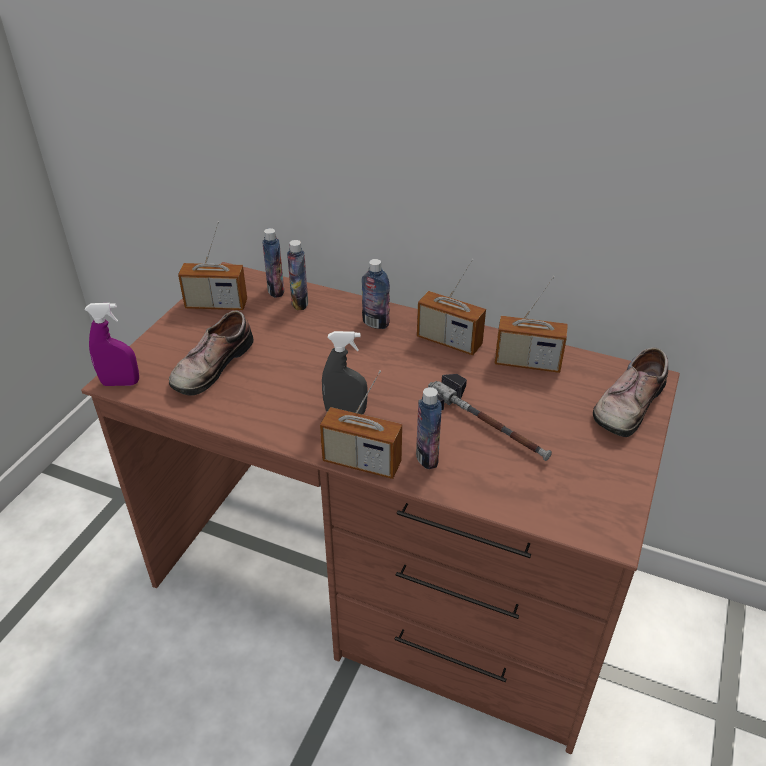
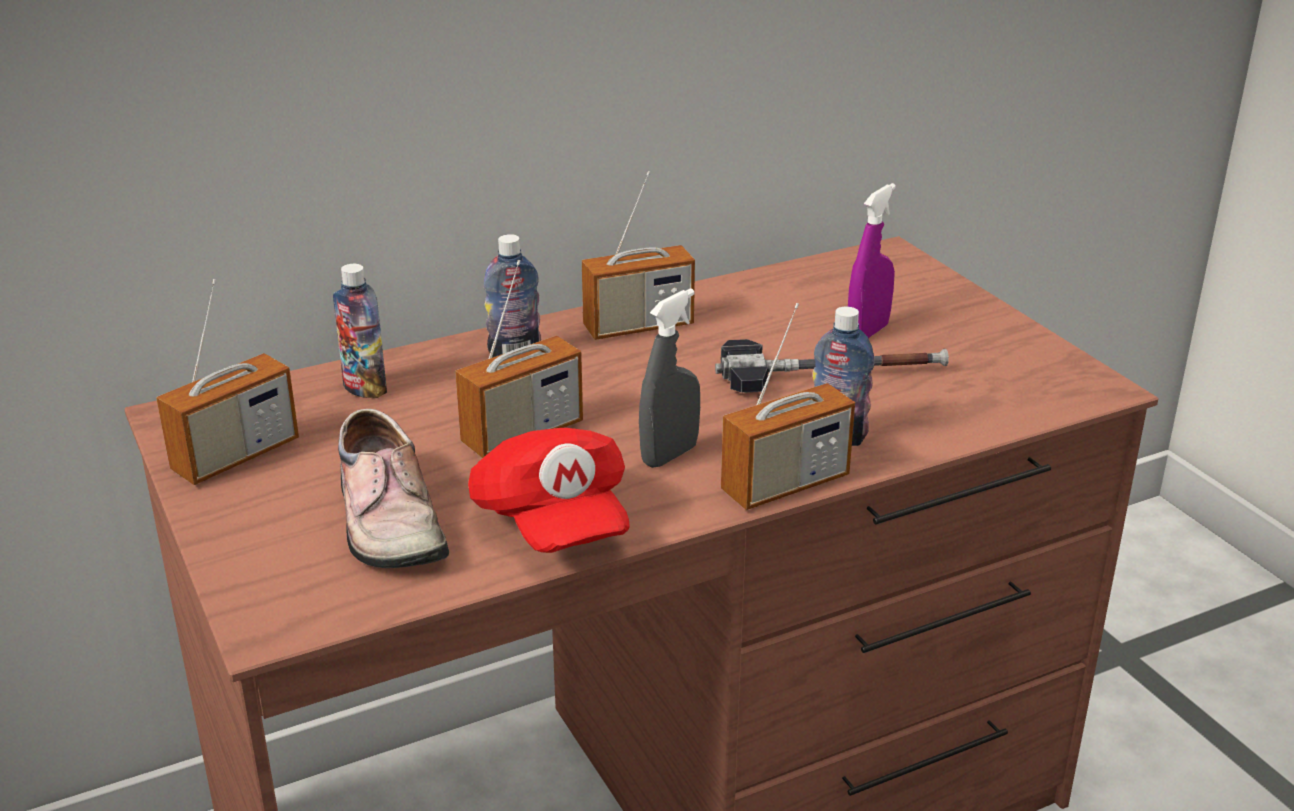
camera: 50 degrees left, 10 degrees down
(120, 383) = (286, 623): purple spray bottle -> purple spray bottle (867, 332)
(254, 409) = (552, 523): none -> red cap
(276, 291) = (297, 394): bottle -> none
(527, 363) = (757, 301): radio -> radio (522, 433)
(626, 403) = (910, 284): shoe -> none

